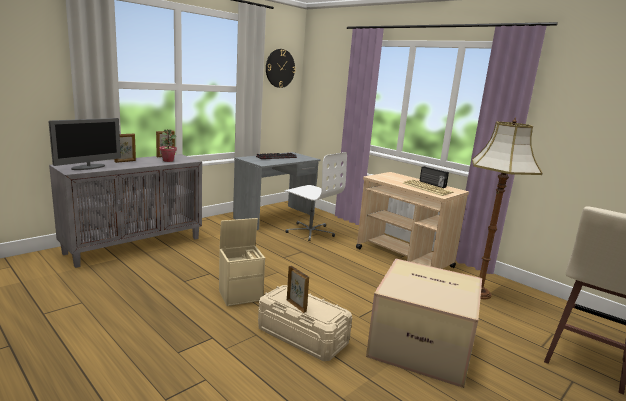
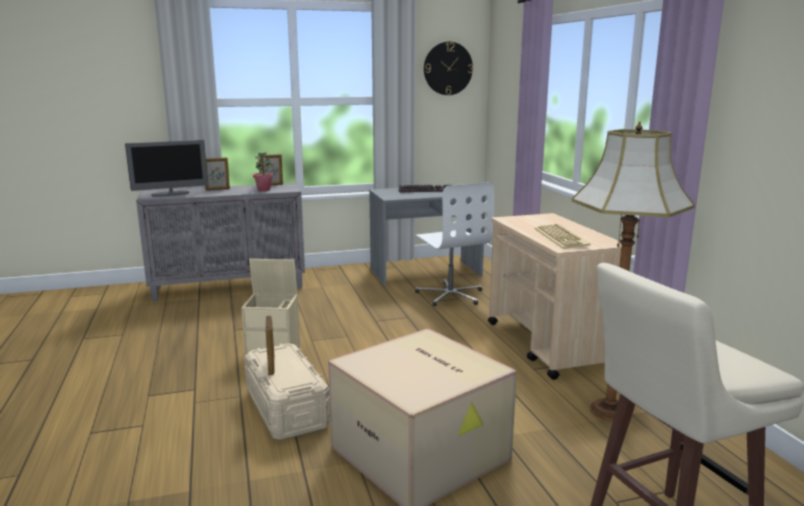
camera: 30 degrees right, 0 degrees up
(432, 184) = (584, 233): radio -> none

